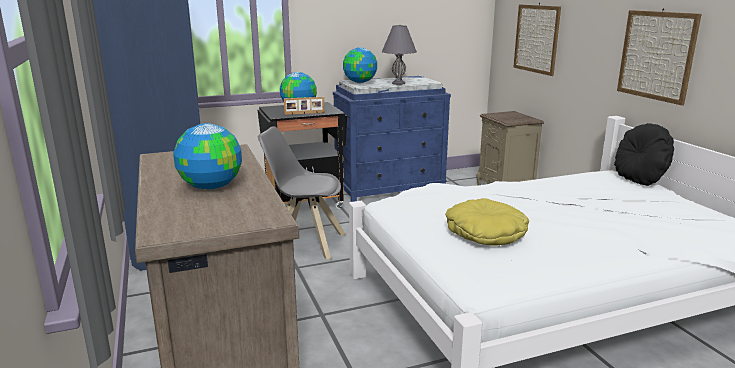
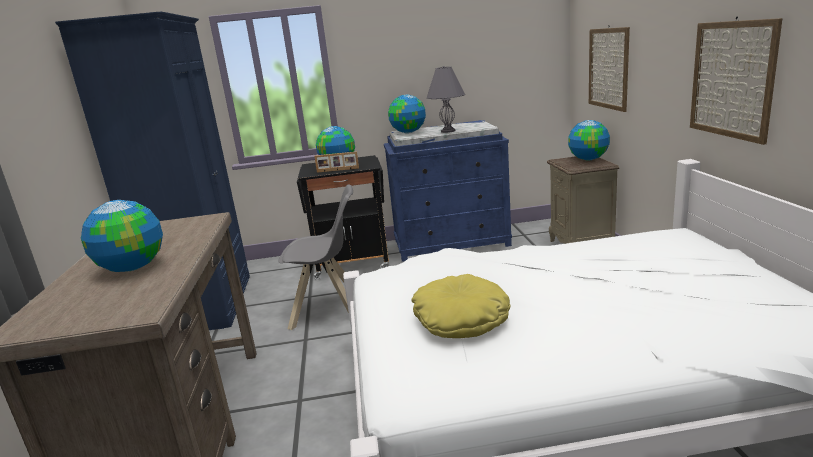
camera: 15 degrees right, 0 degrees up
(305, 243) = (329, 310): grey chair -> grey chair turned 150 degrees clockwise
(515, 114) = (588, 159): none -> globe
(639, 181) = (712, 243): black pillow -> none

